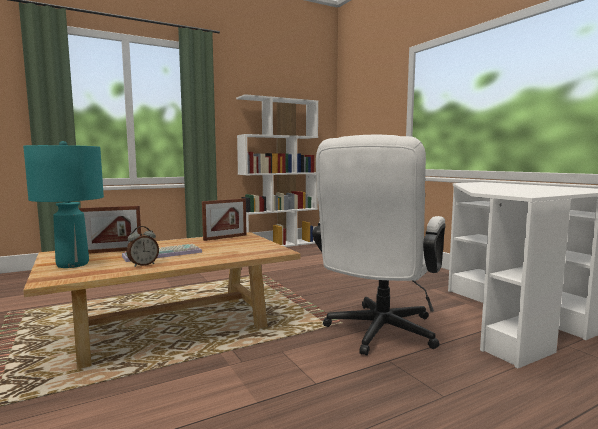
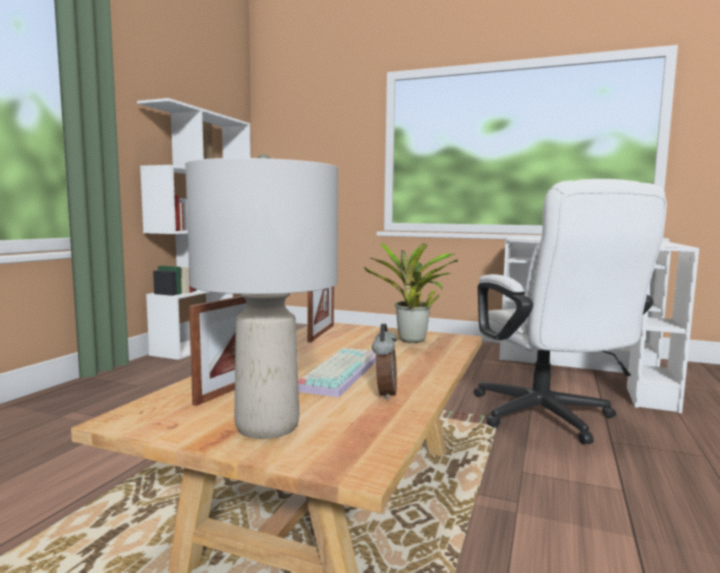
camera: 40 degrees left, 0 degrees up
(72, 264) = (266, 426): turquoise table lamp -> grey table lamp
(249, 248) = (411, 341): none -> potted plant

